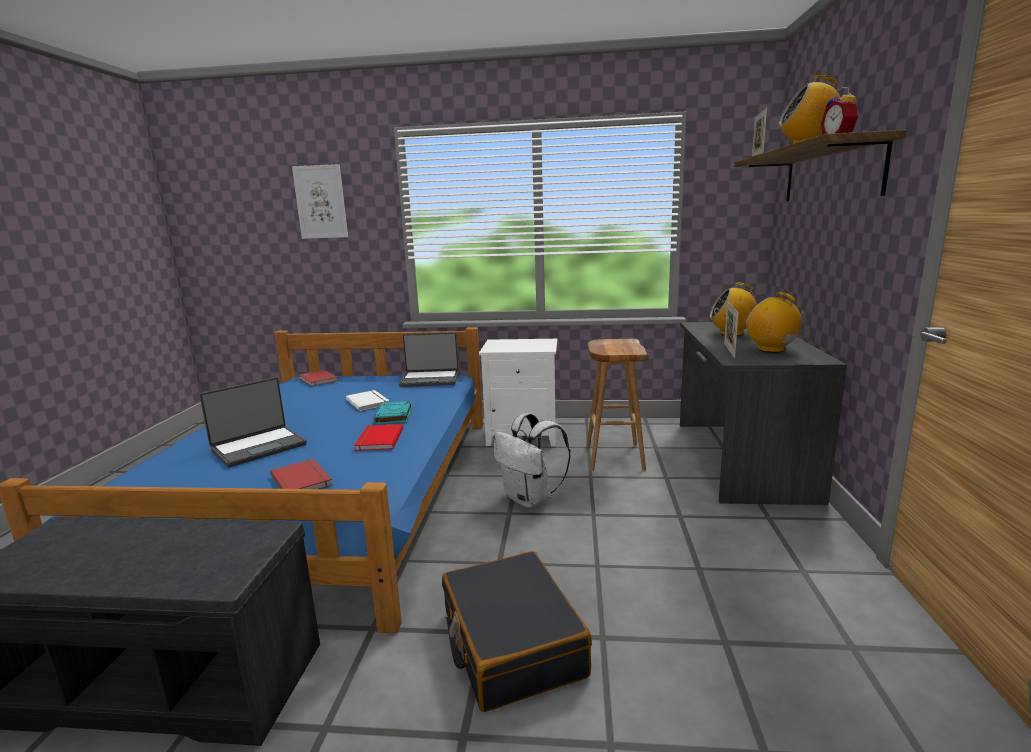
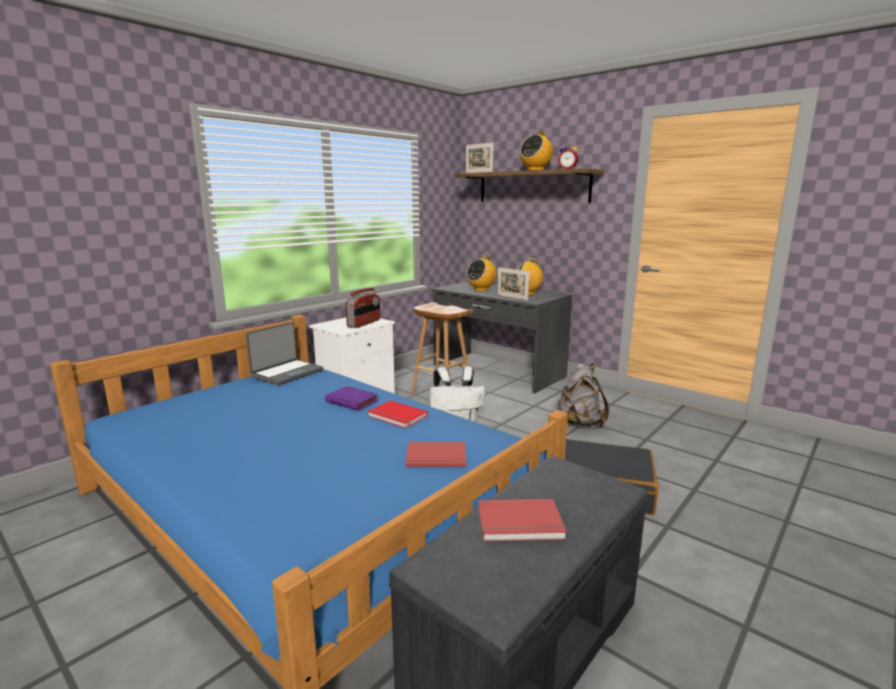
camera: 55 degrees left, 0 degrees up
(258, 447) = (316, 464): laptop -> none
(317, 380) = (155, 409): red book -> red book (520, 524)
(320, 202) = (91, 183): picture -> none
(369, 402) = (292, 403): white book -> none
(393, 416) = (352, 402): turquoise book -> purple book
(525, 347) = (364, 323): none -> radio
(681, 566) = (579, 424): none -> grey backpack

